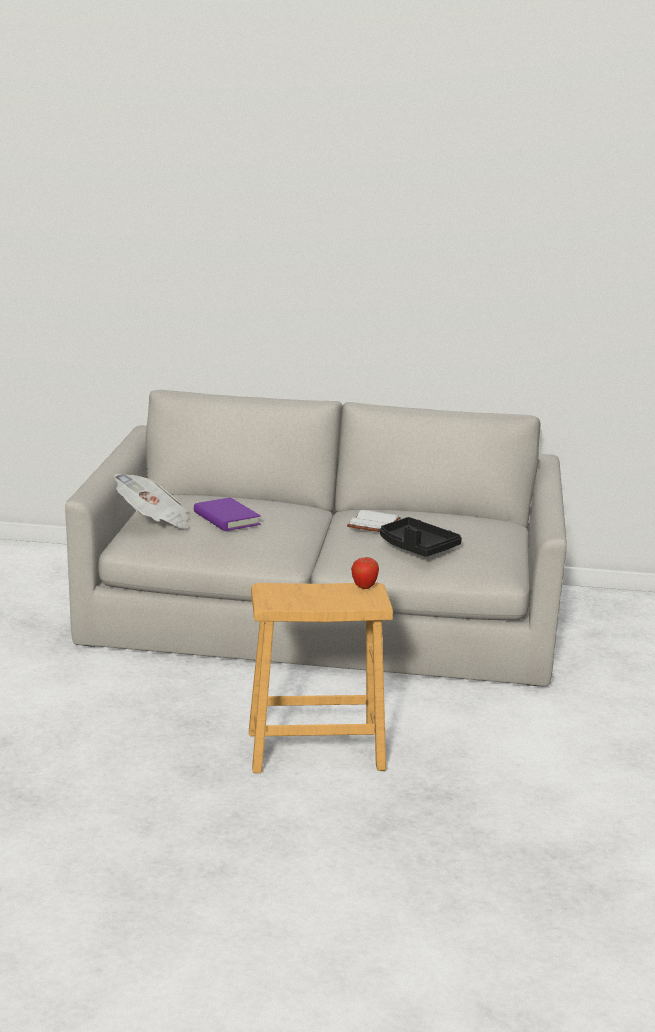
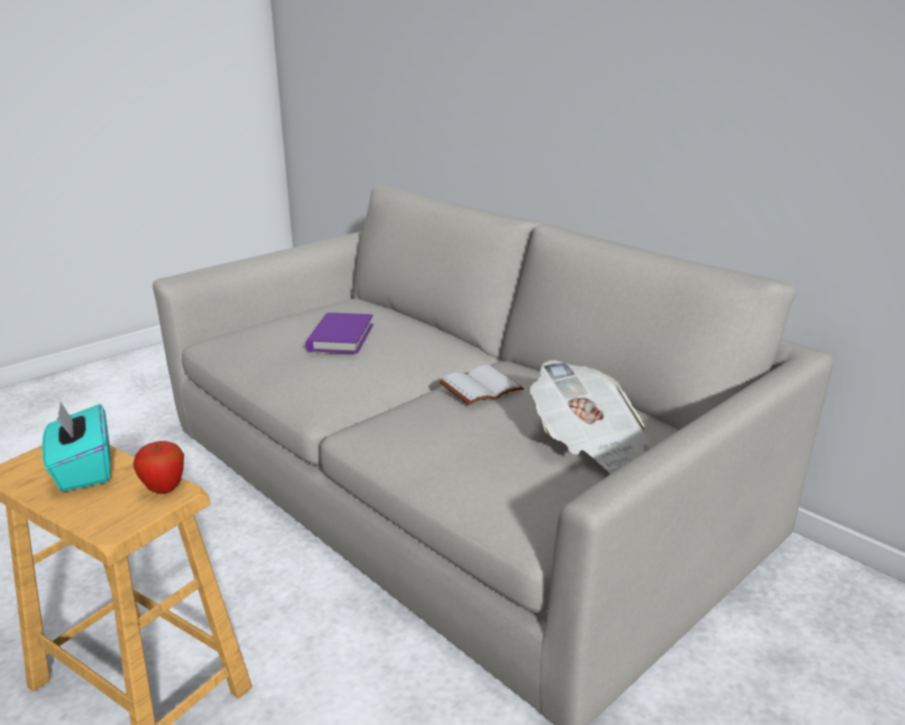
camera: 40 degrees right, 5 degrees up
(153, 521) = (273, 322): newspaper -> newspaper (589, 445)
(305, 593) = (83, 470): none -> turquoise tissue box
(417, 547) = (472, 439): black tray -> none

